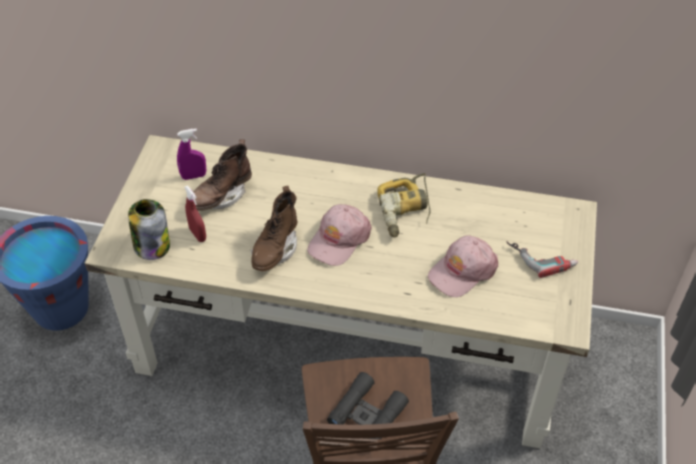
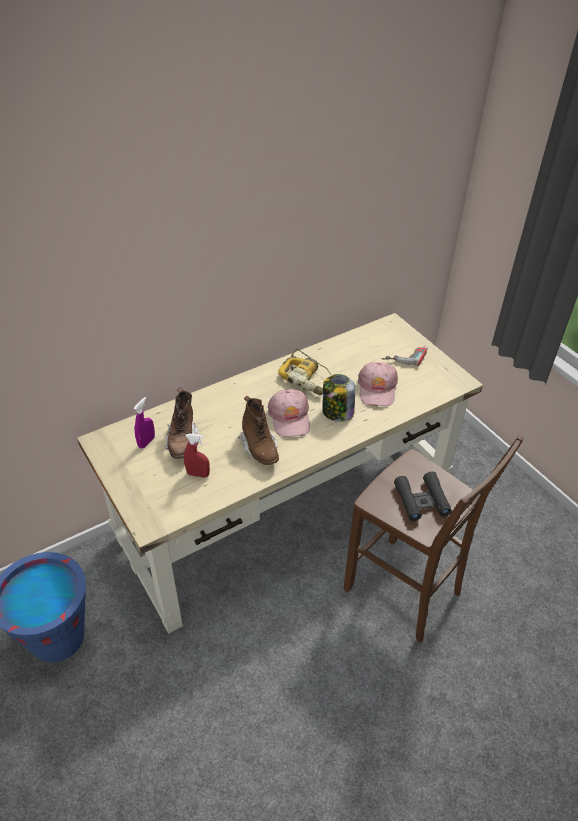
camera: 45 degrees left, 5 degrees down
(152, 245) = (174, 502): jar -> jar (337, 412)

